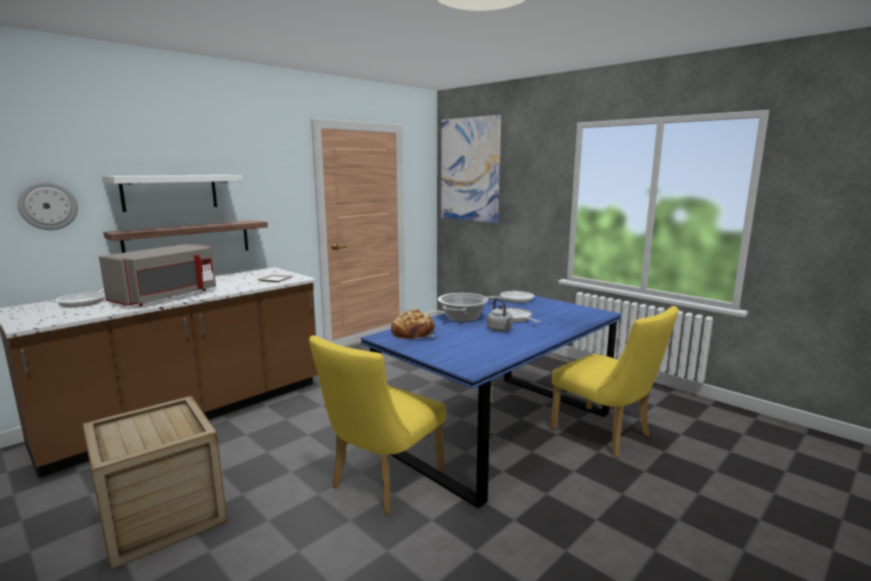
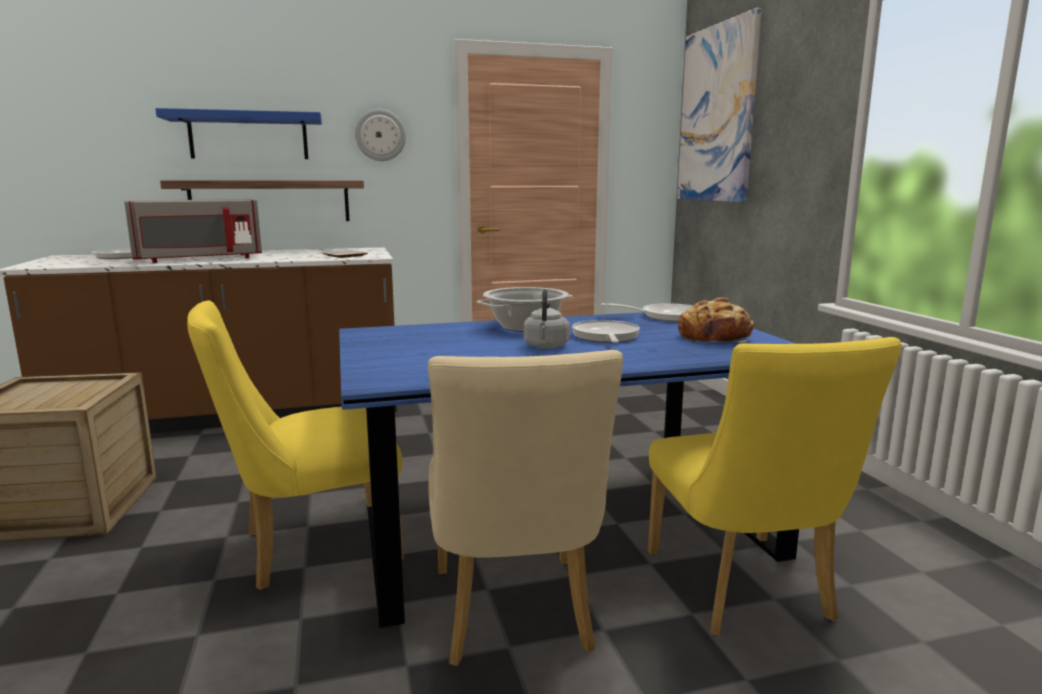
camera: 30 degrees right, 0 degrees up
(48, 205) = (110, 146): wall clock -> wall clock (380, 135)
(170, 192) = (249, 137): white shelf -> blue shelf
(413, 333) = (411, 333): bread -> bread (715, 338)
(532, 480) = (514, 618): none -> beige chair

